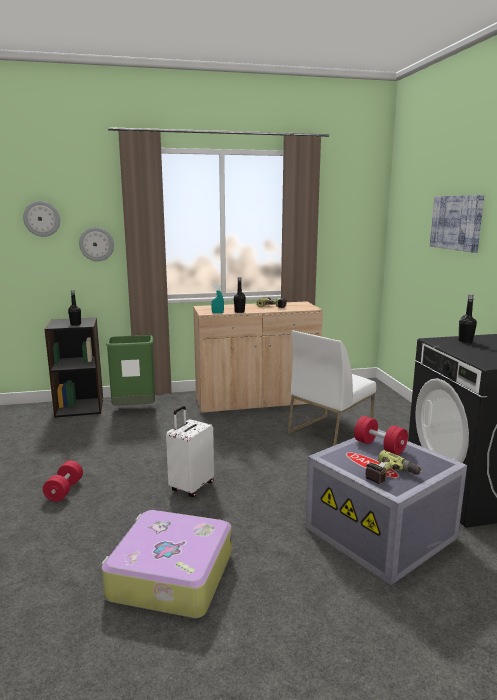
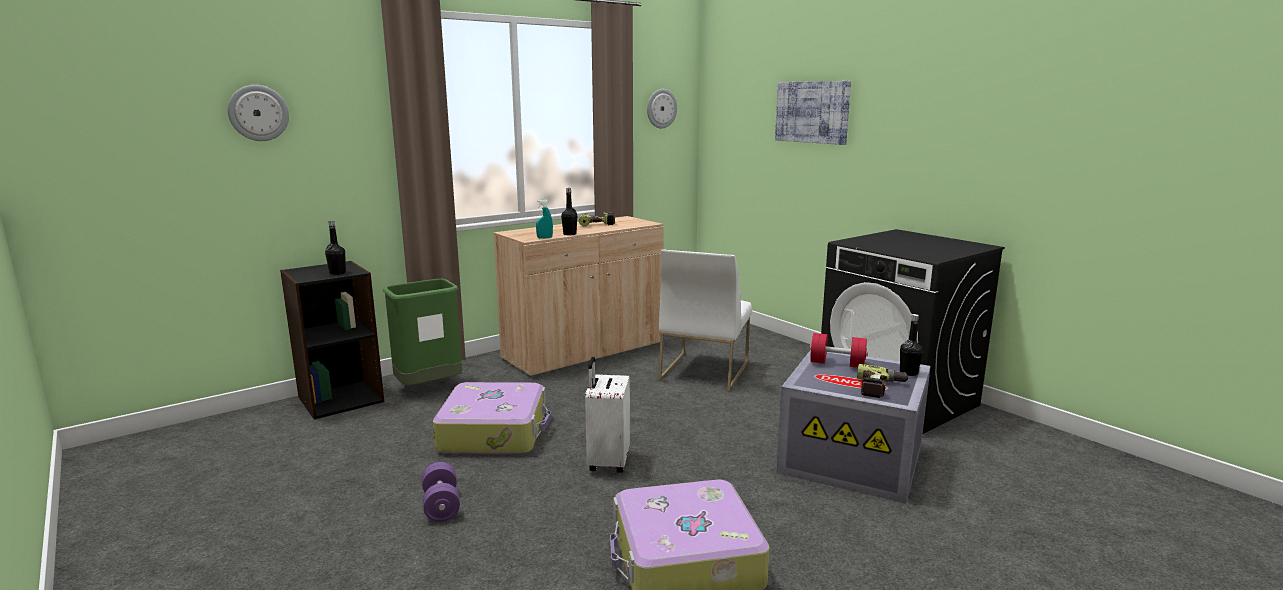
camera: 25 degrees left, 0 degrees up
(64, 490) = (441, 505): red dumbbell -> purple dumbbell
(96, 244) = (346, 150): wall clock -> wall clock (661, 108)
(142, 448) = (495, 432): none -> suitcase
(465, 341) = (875, 240): black bottle -> black bottle (908, 373)

